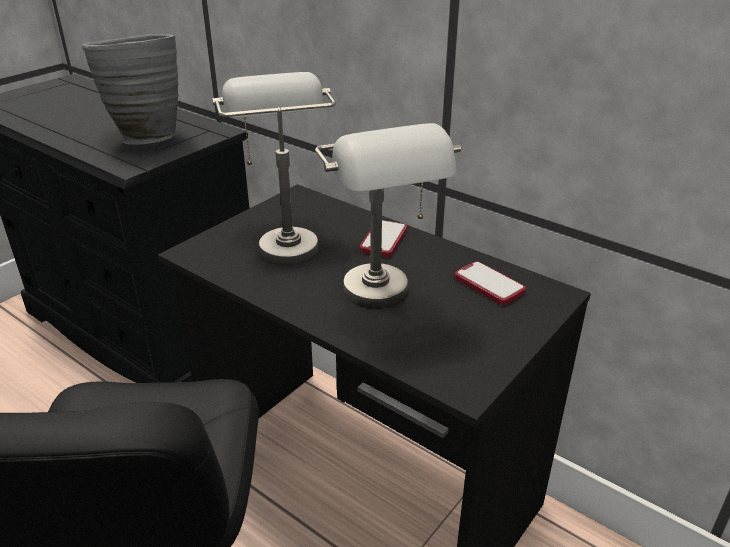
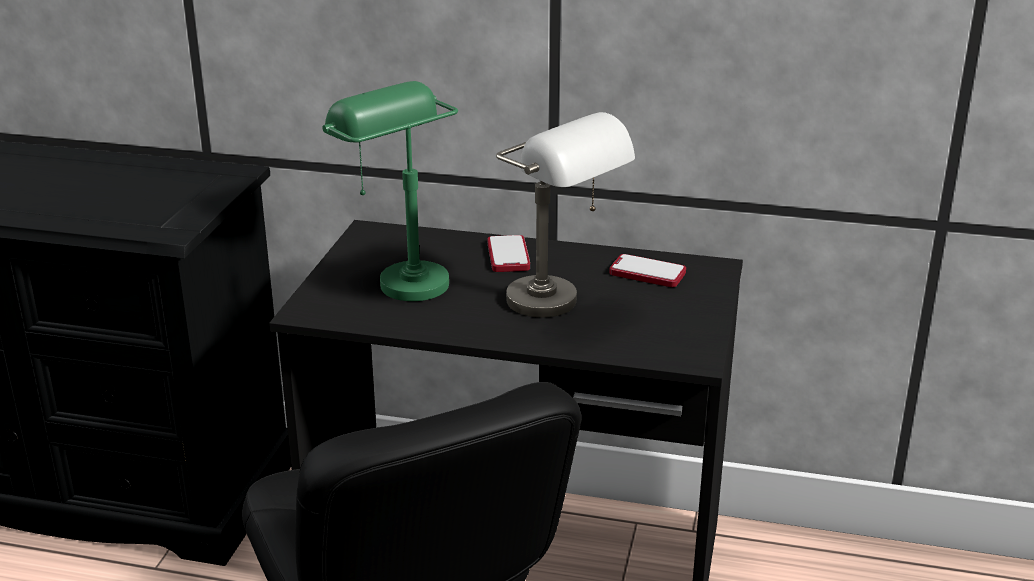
camera: 25 degrees left, 5 degrees down
(145, 138) = (148, 196): grey vase -> none
(283, 238) = (398, 277): grey table lamp -> green table lamp

